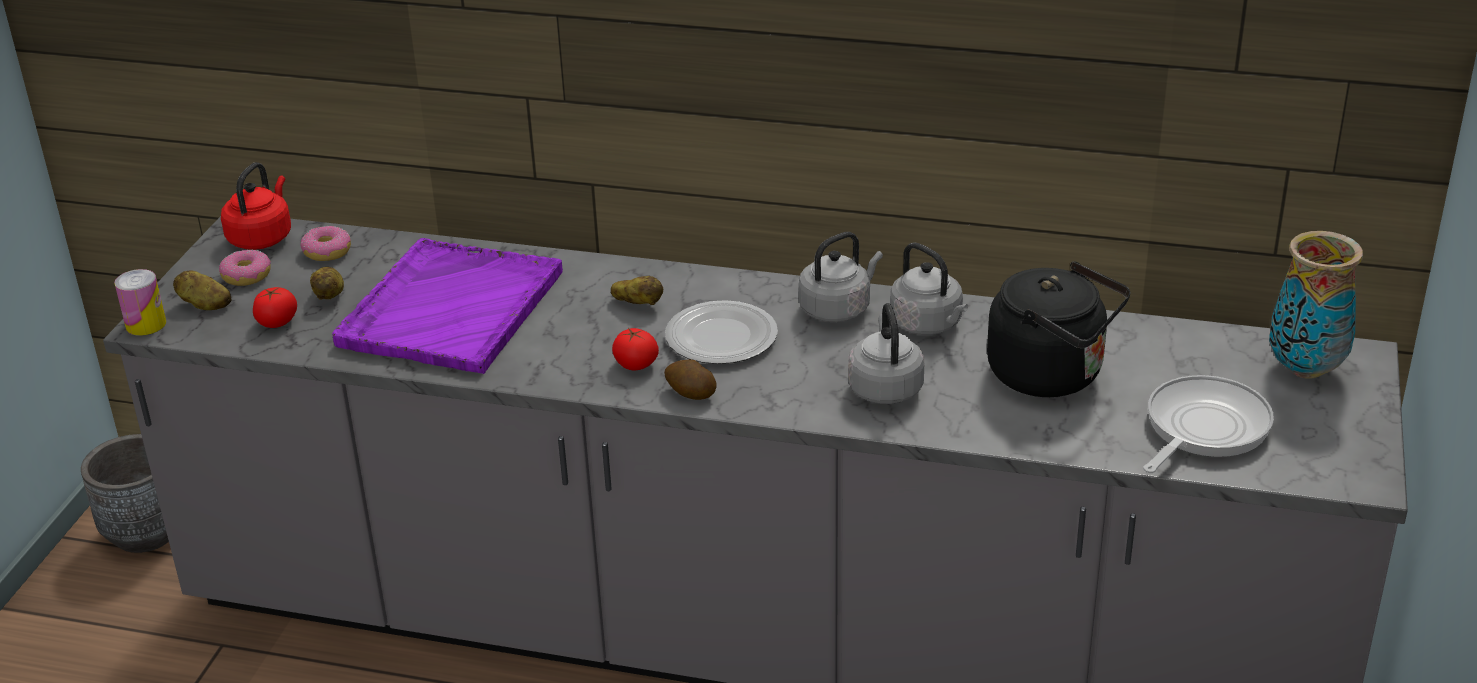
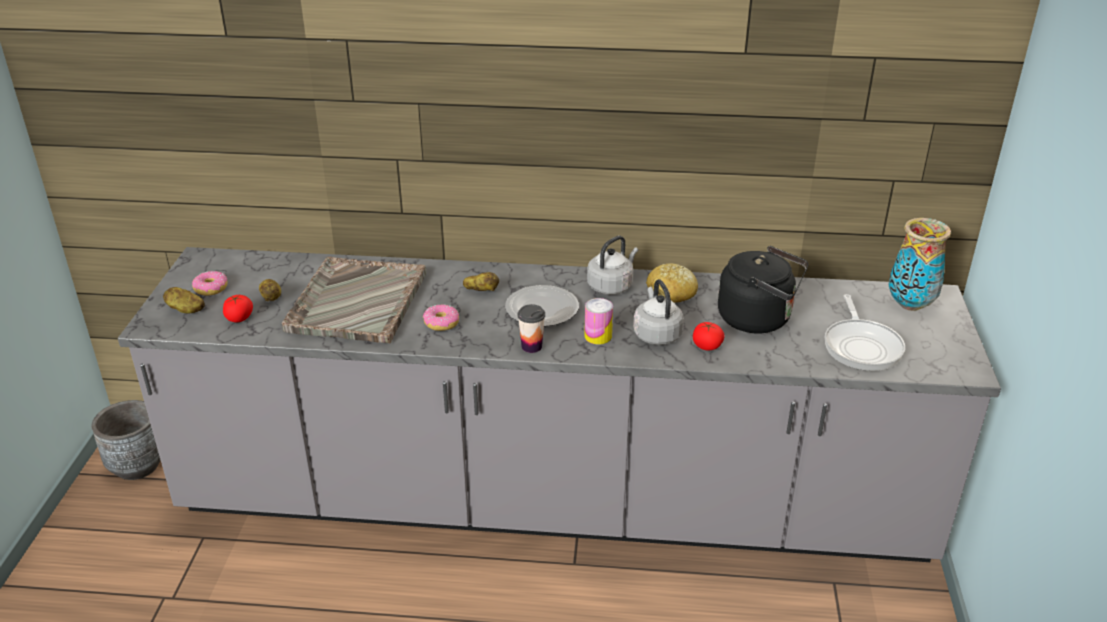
camera: 10 degrees left, 0 degrees up
(146, 324) = (146, 325): can -> can (598, 336)
(262, 237) = (216, 262): red kettle -> none
(327, 251) = (263, 269): donut -> donut (441, 323)
(450, 310) = (356, 302): purple tray -> grey tray
(635, 365) = (490, 330): tomato -> tomato (707, 346)
(690, 393) = (531, 346): potato -> cup
(928, 325) = (672, 292): grey kettle -> bread
(1203, 429) = (861, 346): frying pan -> frying pan turned 150 degrees clockwise

